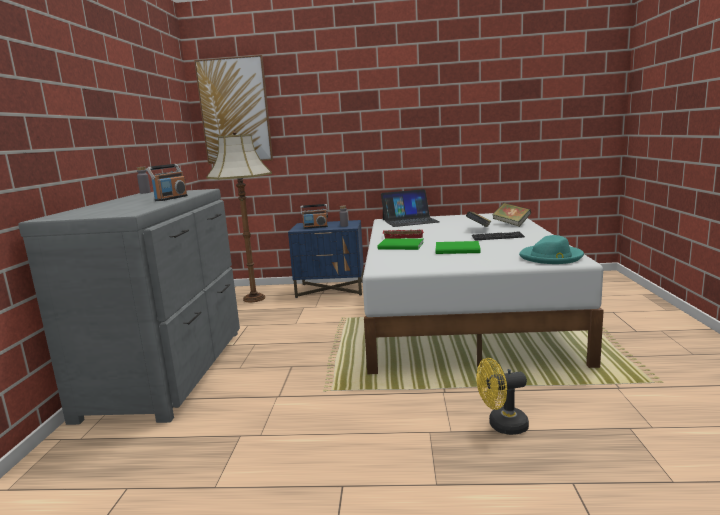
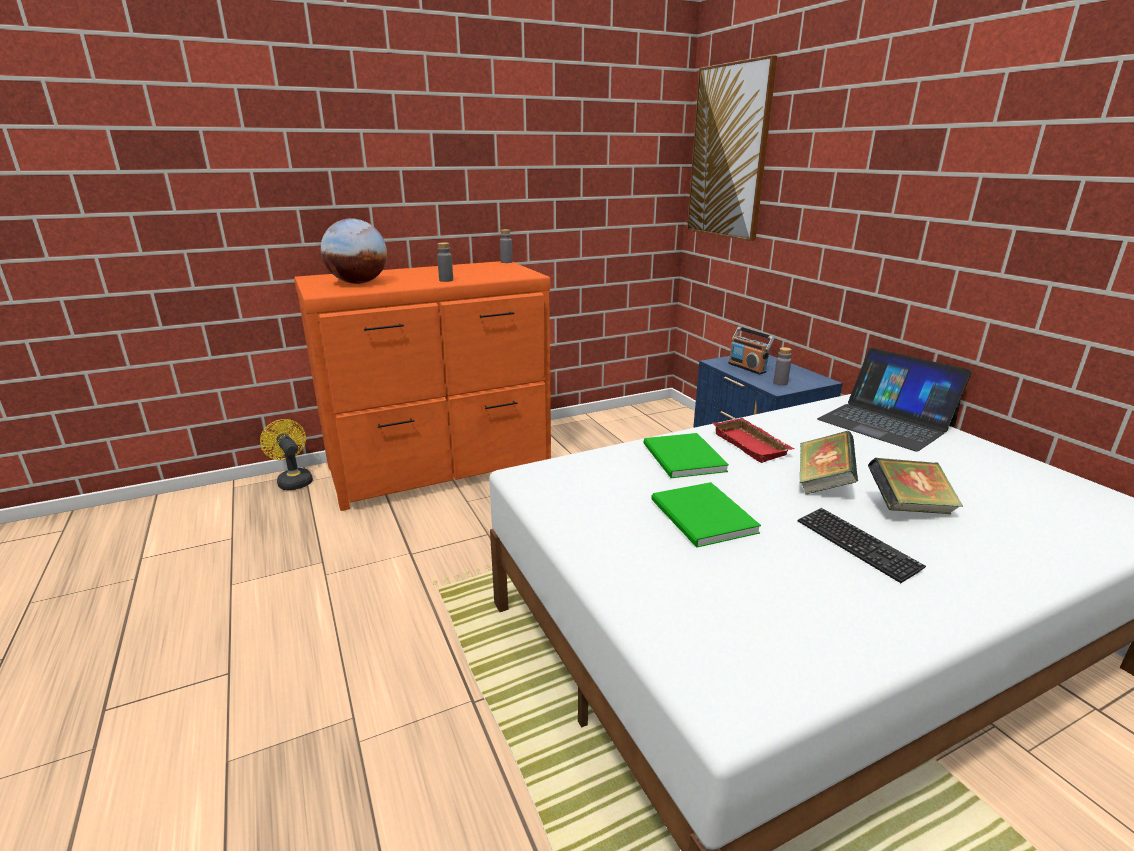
camera: 60 degrees right, 10 degrees up
(116, 209) = (358, 283): none -> globe
(170, 371) = (441, 466): grey dresser -> orange dresser
(171, 198) = (446, 280): radio -> grey bottle
(254, 298) = (661, 432): floor lamp -> none
(502, 426) = (385, 805): yellow fan -> yellow fan (293, 480)
(511, 224) = (1025, 541): book -> book (823, 482)
(551, 257) = (730, 655): turquoise hat -> none

